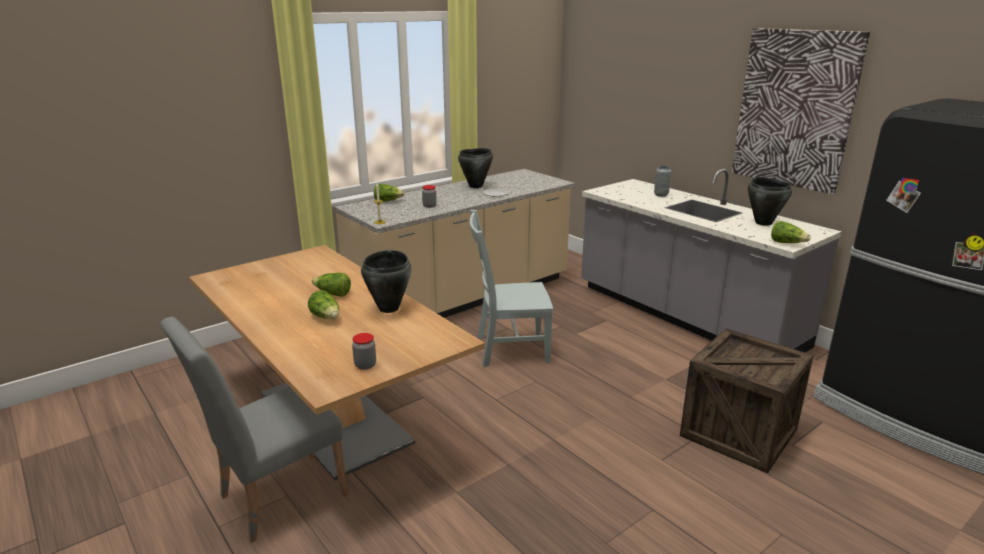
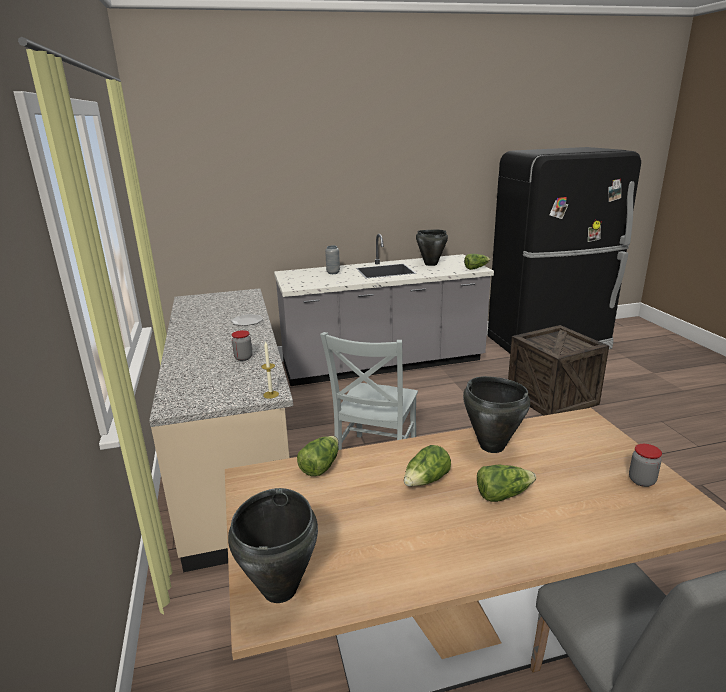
camera: 65 degrees left, 0 degrees up
(388, 201) = (185, 379): lettuce -> lettuce (320, 466)
(476, 186) = (203, 325): black cooking pot -> black cooking pot (281, 589)
(795, 109) = (414, 175): picture -> none

